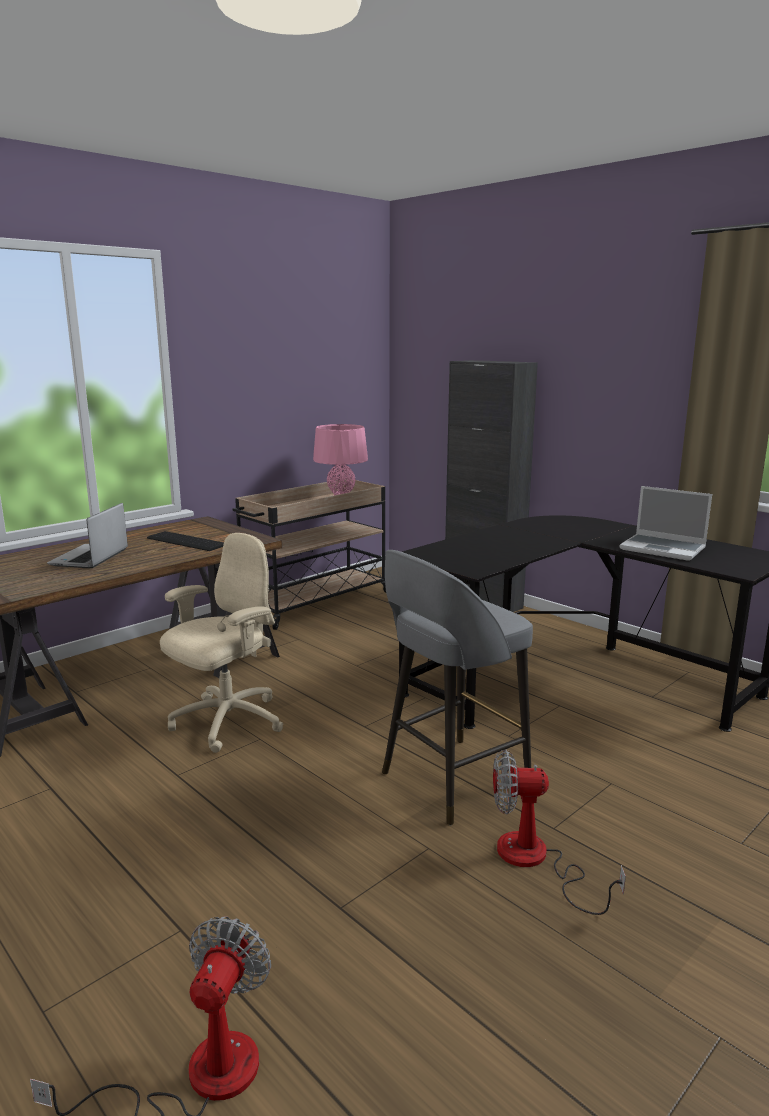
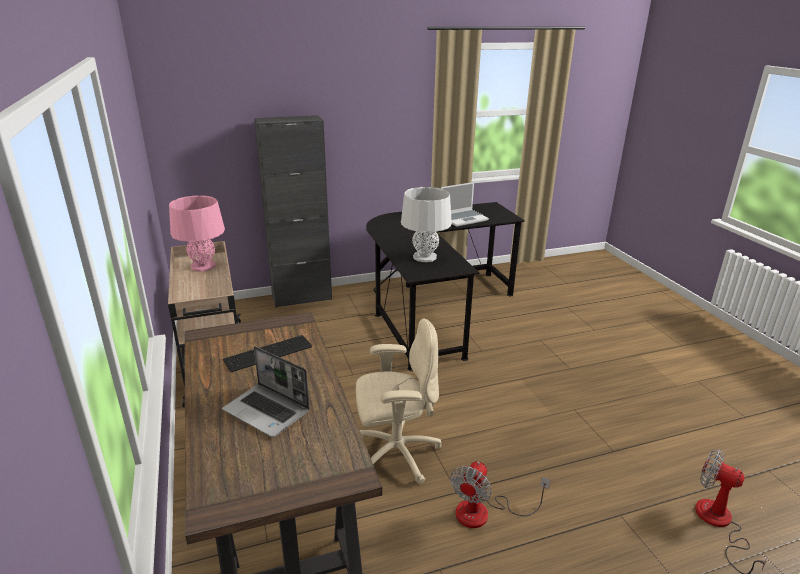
camera: 65 degrees left, 10 degrees up
(226, 722) = (395, 454): beige office chair -> beige office chair turned 105 degrees clockwise
(451, 780) = (517, 383): grey stool -> none
(478, 550) = (424, 257): none -> grey table lamp
(535, 861) = (593, 382): fan -> fan (484, 513)

